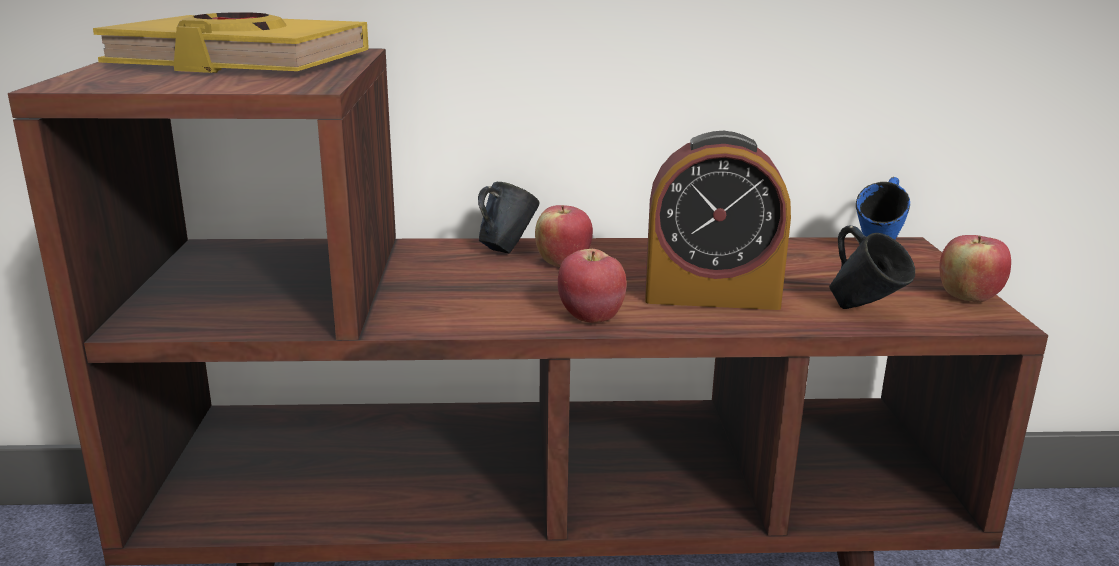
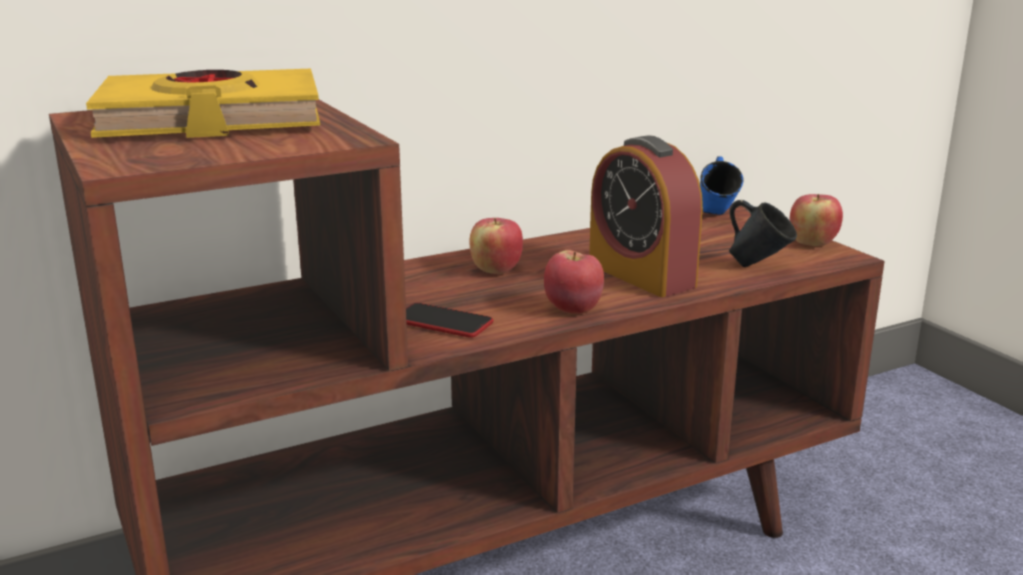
camera: 25 degrees left, 0 degrees up
(446, 304) = (443, 322): none -> phone
(505, 249) = (431, 267): blue mug -> none
(711, 295) = (641, 275): alarm clock -> alarm clock turned 75 degrees clockwise

